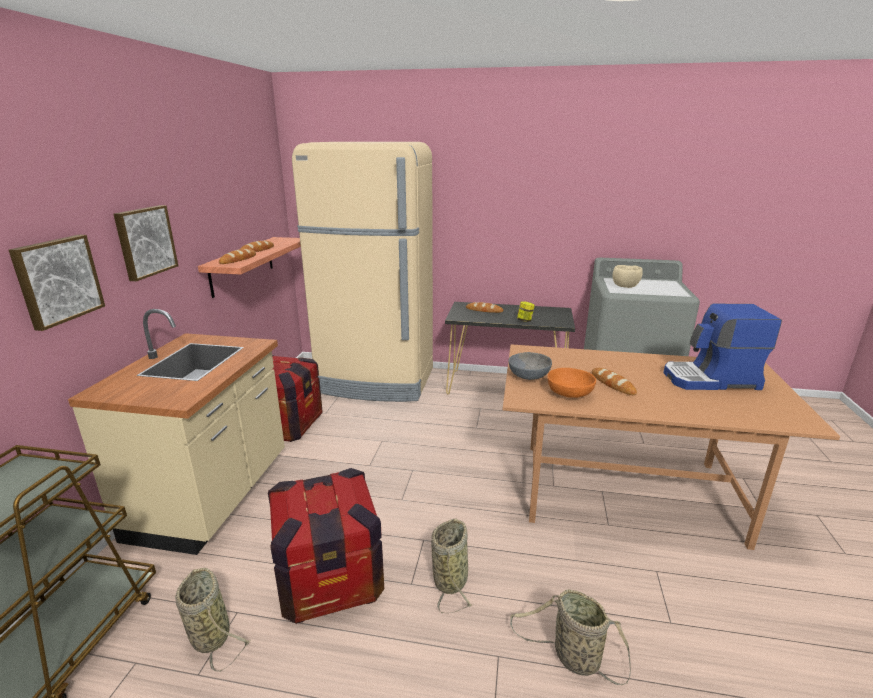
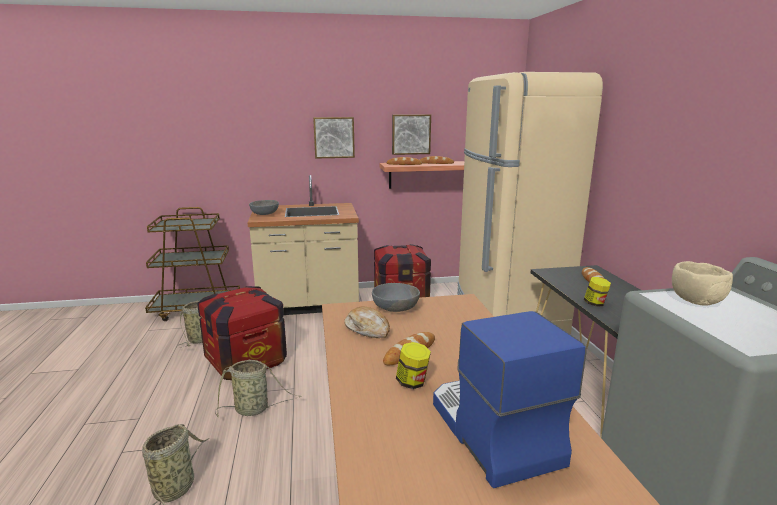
camera: 70 degrees right, 5 degrees down
(57, 280) = (267, 145): picture -> picture (411, 134)
(153, 394) = (264, 214): none -> grey bowl
(569, 393) = (368, 329): orange bowl -> bread
(658, 391) = (412, 382): none -> jar

